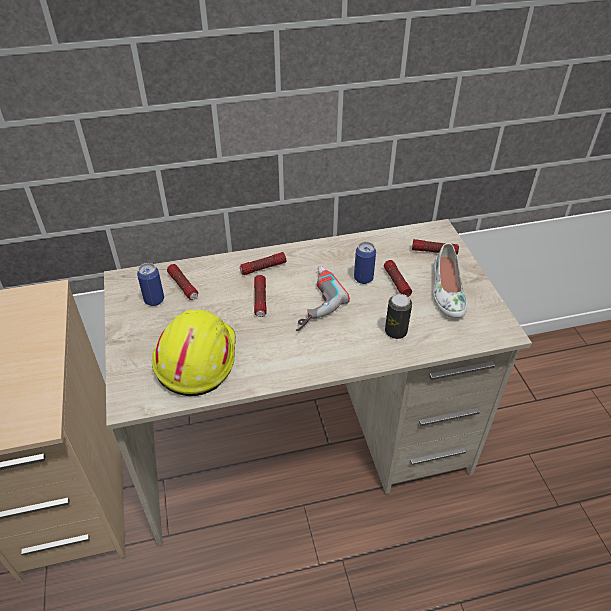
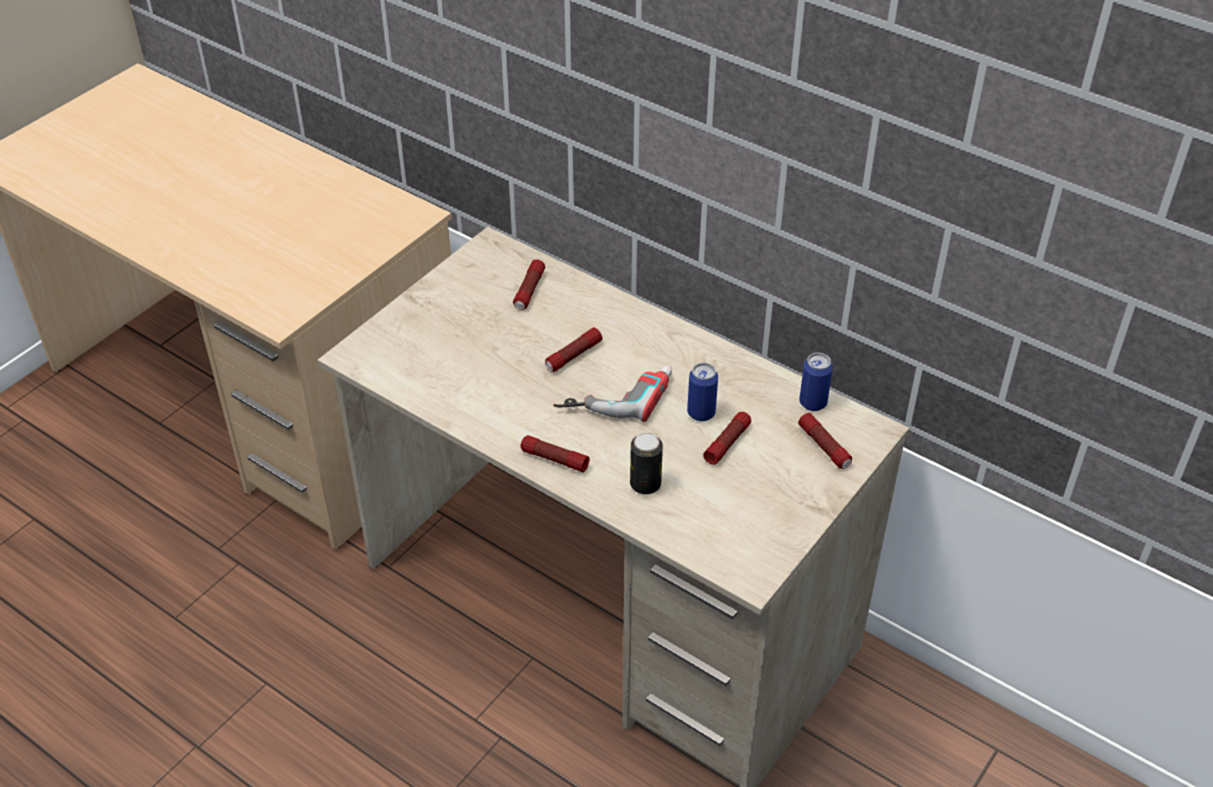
camera: 50 degrees right, 0 degrees up
(154, 300) = (488, 285): can -> can (813, 403)
(195, 358) = (447, 362): yellow hard hat -> none
(263, 268) = (623, 328): flashlight -> flashlight (554, 459)
(446, 291) = (762, 493): white shoe -> none

